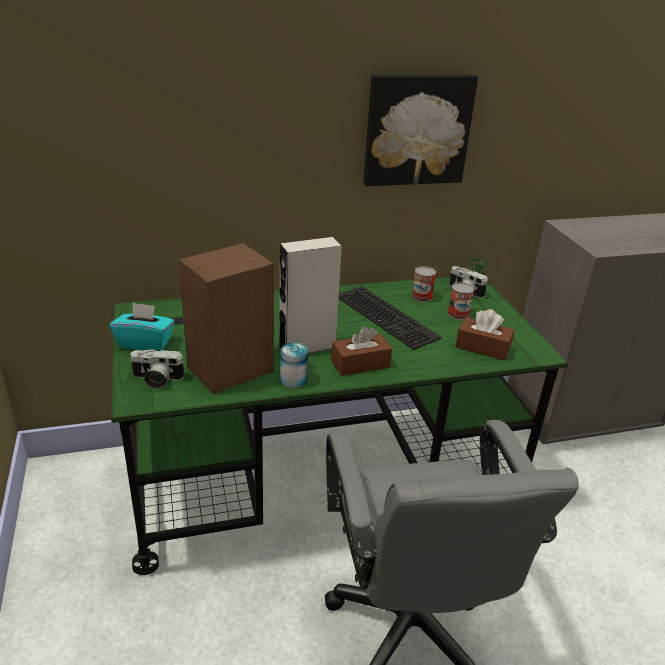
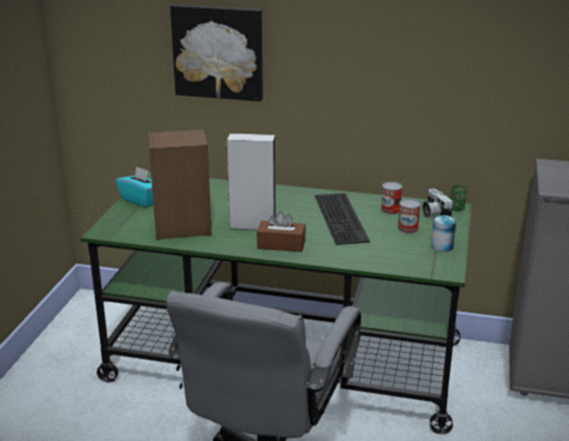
camera: 30 degrees right, 5 degrees down
(156, 380) = (127, 223): camera -> none
(293, 379) = (220, 243): can -> can (442, 246)
(417, 129) = (398, 57): picture -> picture (218, 52)
(482, 347) = (398, 256): brown tissue box -> none

